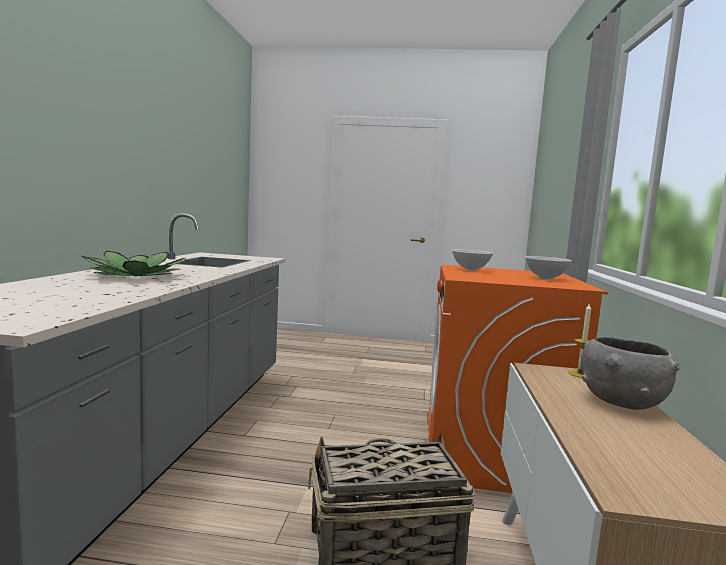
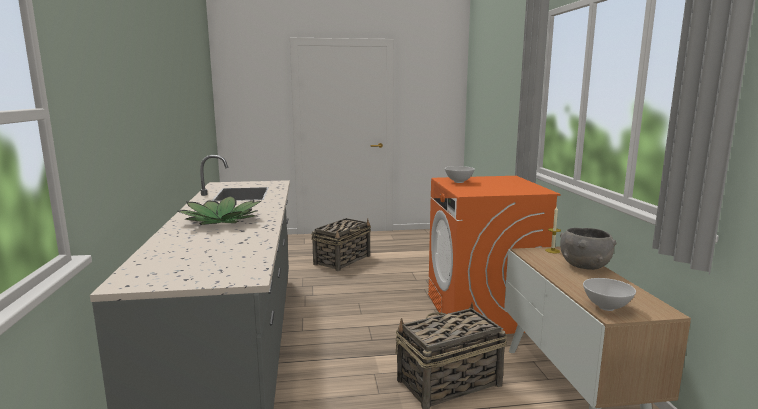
camera: 15 degrees left, 5 degrees up
(351, 364) = (343, 260): none -> basket
(546, 278) = (514, 185): white bowl -> white bowl (606, 307)

